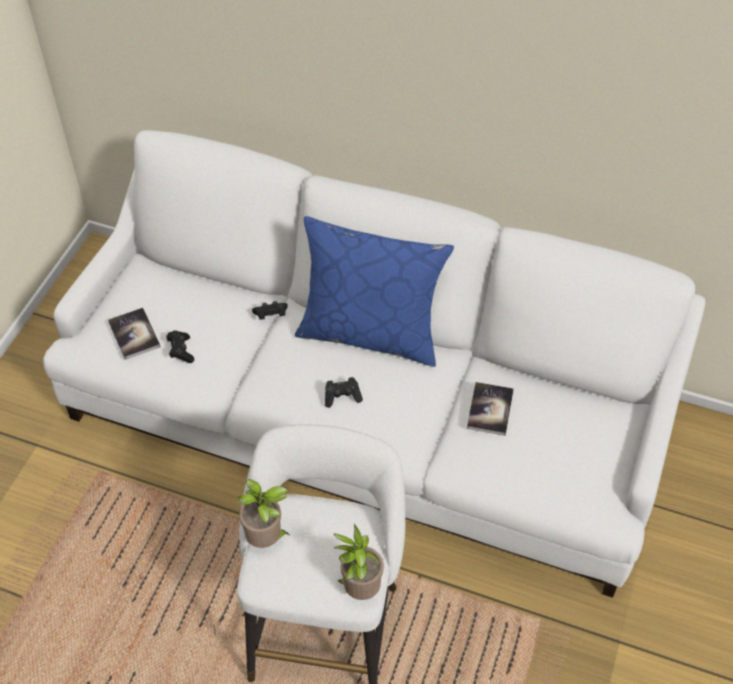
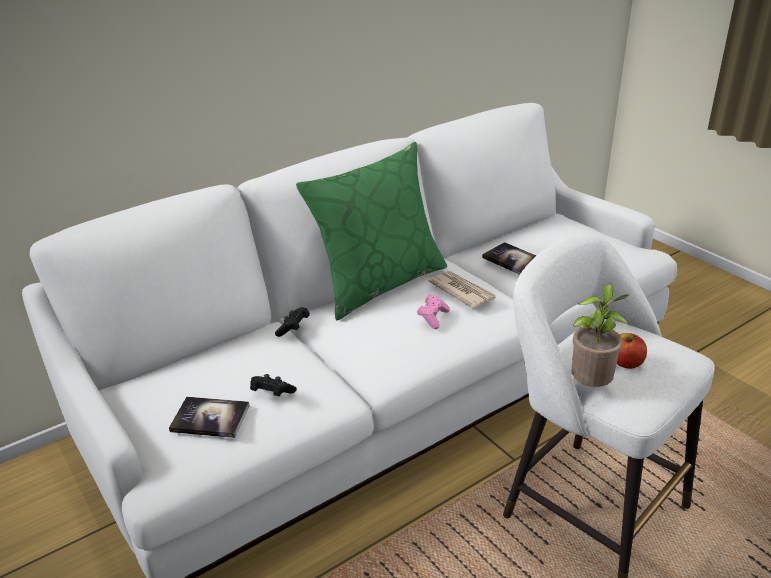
camera: 55 degrees left, 20 degrees down
(313, 552) = (626, 363): none -> apple
(342, 396) = (433, 318): black game controller -> pink game controller
(359, 588) = (683, 352): potted plant -> none
(370, 333) = (379, 283): blue pillow -> green pillow
(399, 397) = (462, 291): none -> newspaper

